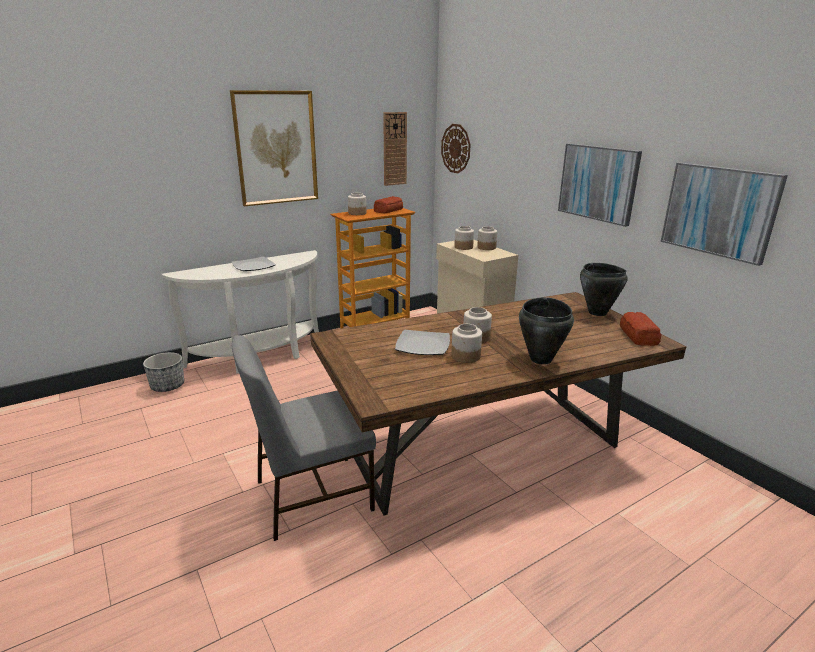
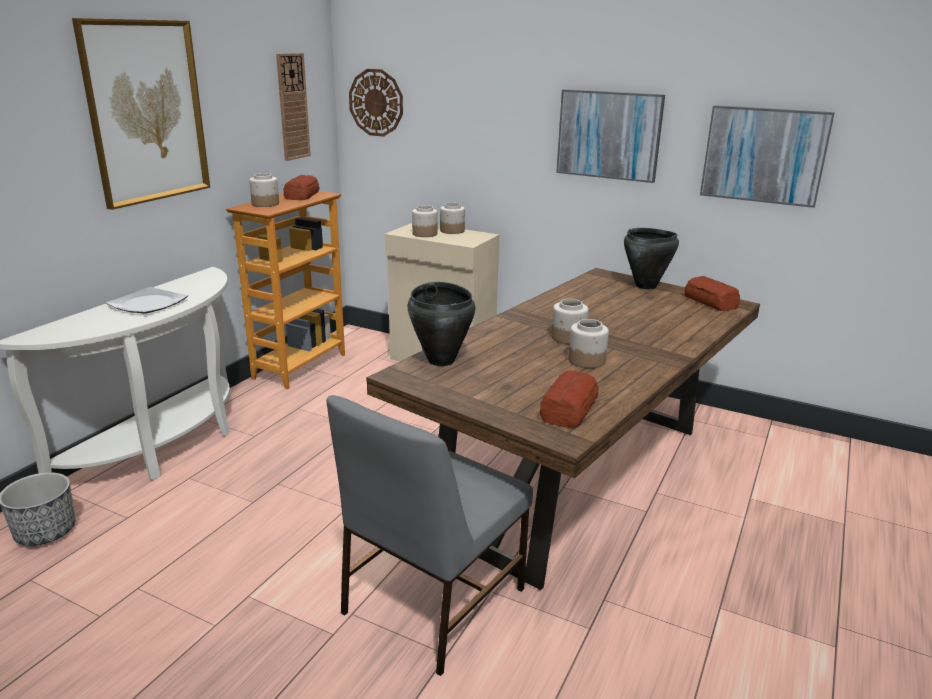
camera: 30 degrees left, 0 degrees up
(403, 385) = (568, 409): none -> bread
(423, 345) = (525, 359): plate -> none
(541, 359) = (661, 346): black cooking pot -> black cooking pot (441, 360)

